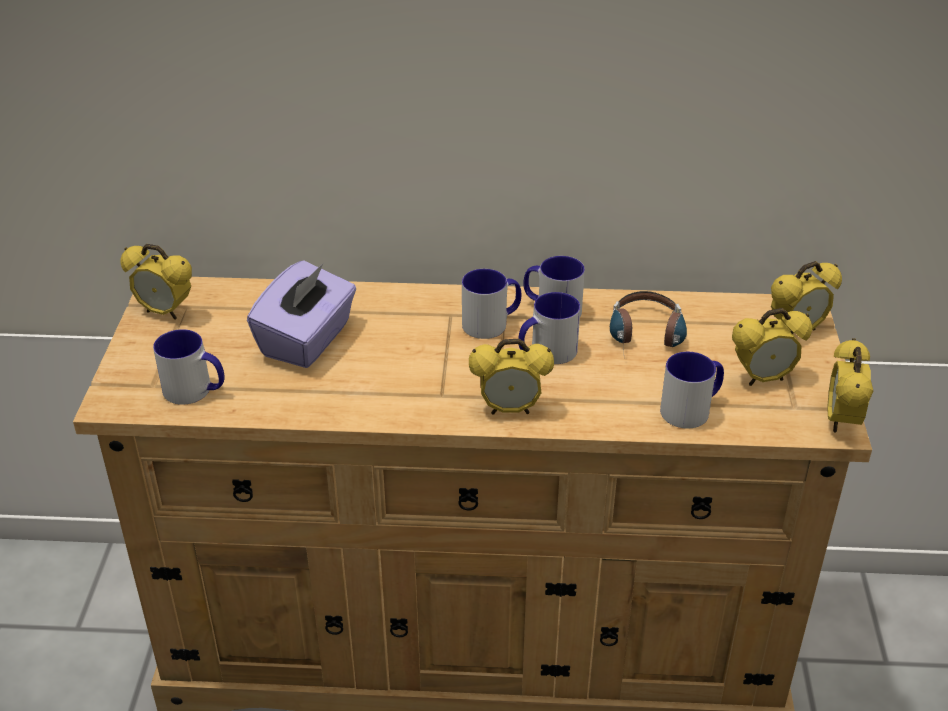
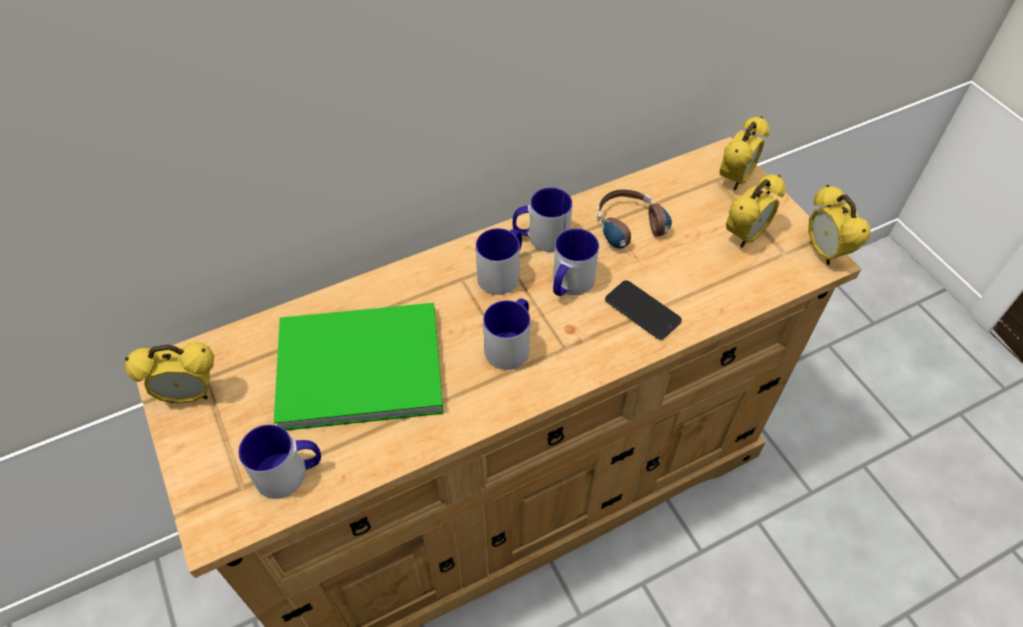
camera: 30 degrees left, 15 degrees up
(307, 340) = (355, 364): purple tissue box -> green book
(510, 409) = (583, 357): alarm clock -> none
(599, 397) = (642, 310): none -> phone
(692, 409) = (717, 289): mug -> mug (511, 344)

